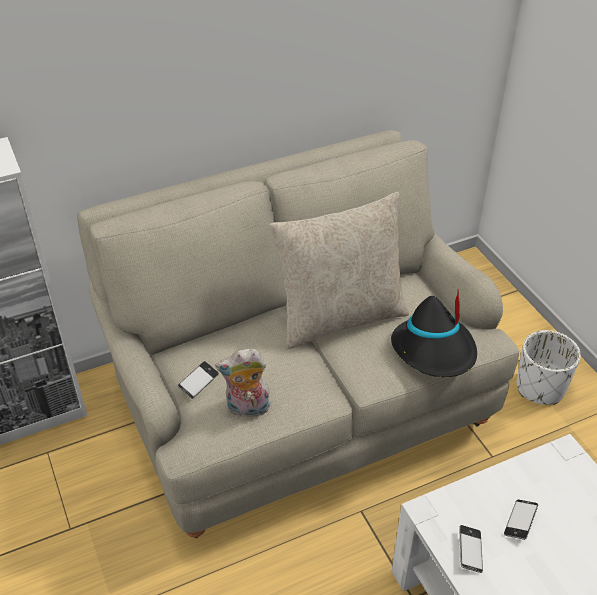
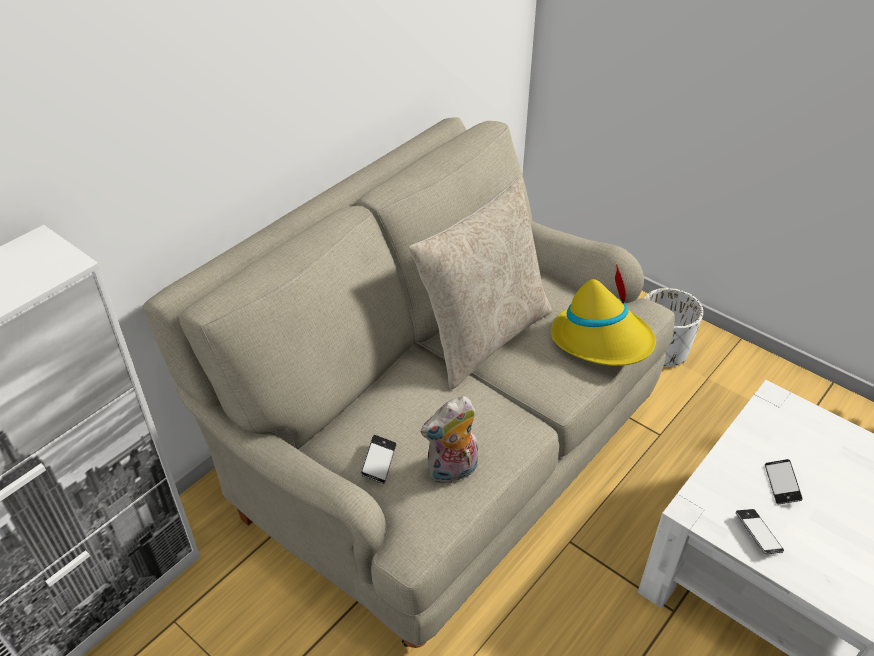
camera: 25 degrees left, 0 degrees up
(434, 351) = (602, 339): black hat -> yellow hat

